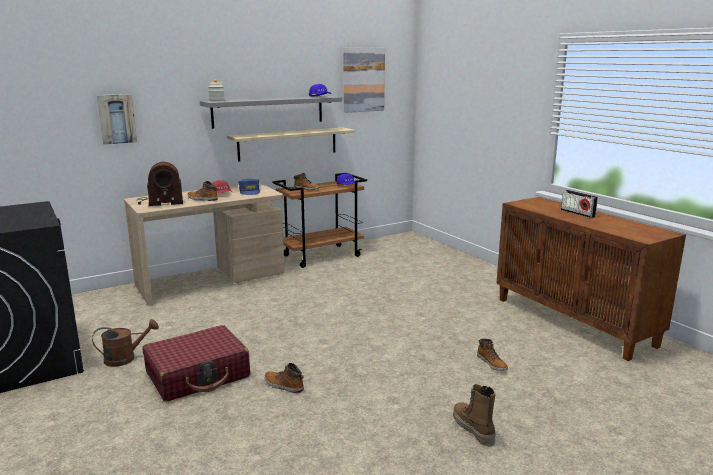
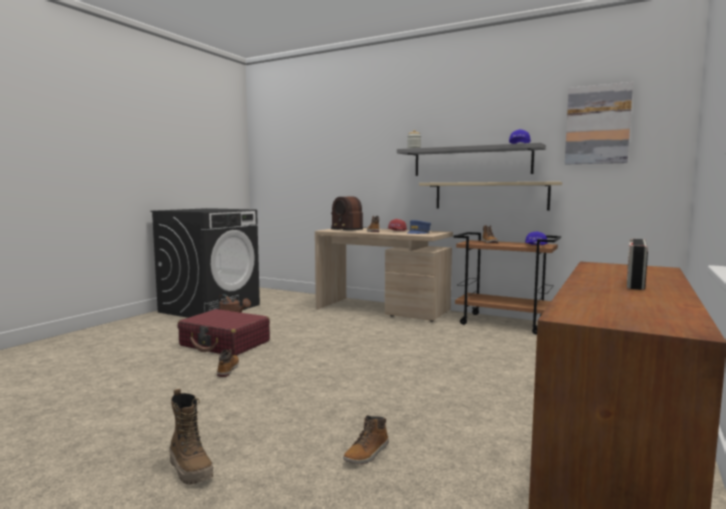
camera: 60 degrees right, 10 degrees down
(116, 118) = (347, 164): picture -> none
(473, 429) = (191, 469): boot -> boot turned 105 degrees clockwise

